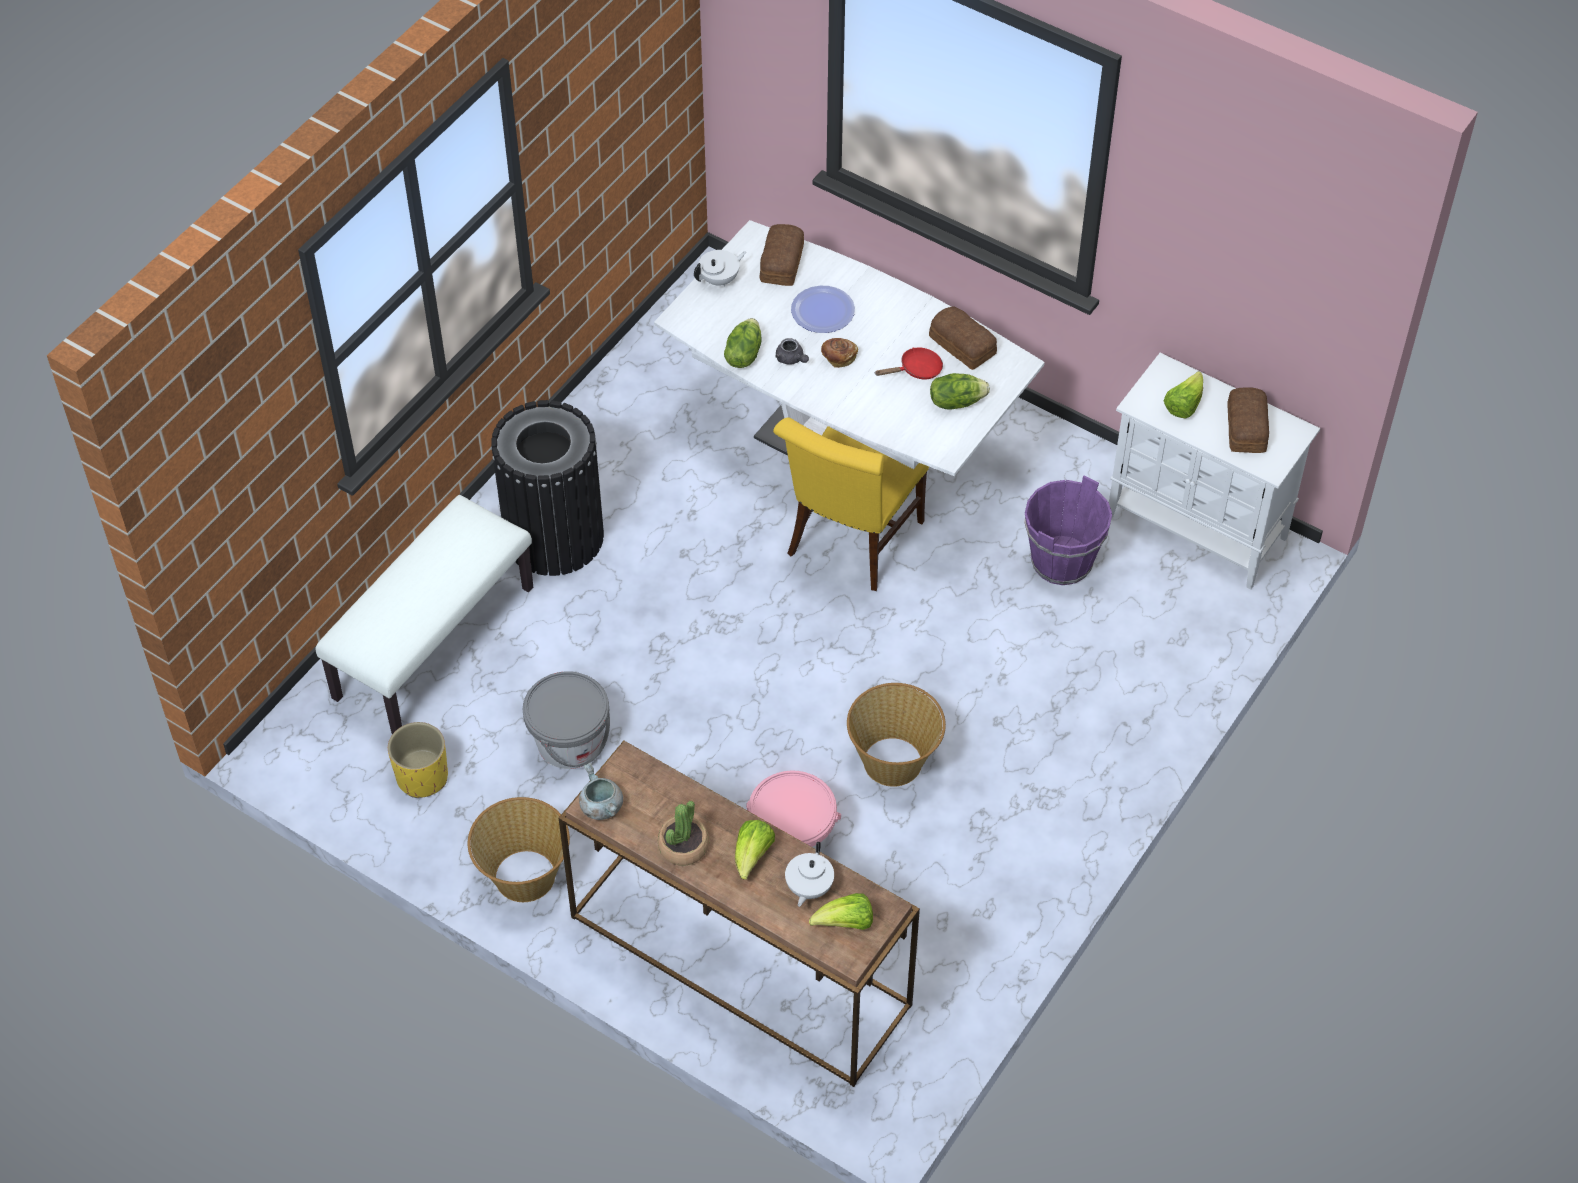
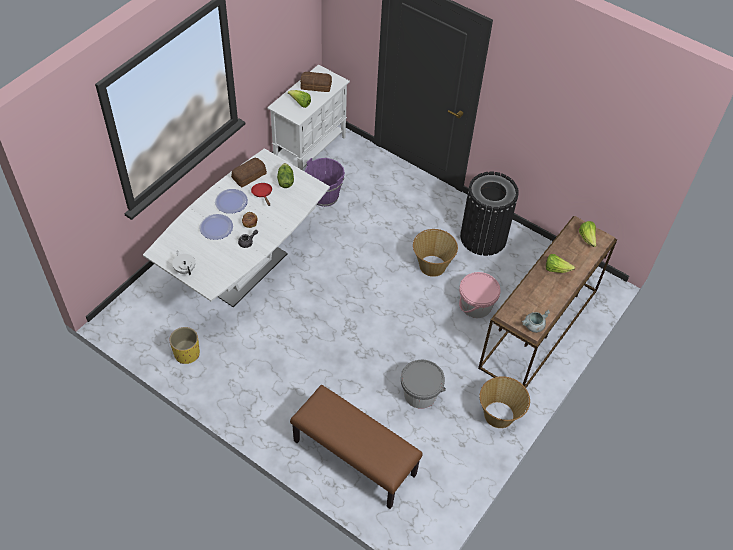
camera: 90 degrees left, 0 degrees up
(423, 777) = (441, 462): yellow planter -> yellow planter (187, 353)
(433, 641) = (353, 458): white bench -> brown bench
(554, 537) = (287, 399): black trash can -> black trash can (483, 237)
(683, 846) = (553, 294): potted plant -> none
(743, 354) = (241, 262): lettuce -> none
(780, 263) = (178, 243): bread -> none
(808, 888) = (570, 250): white teapot -> none
(850, 543) = (305, 272): yellow chair -> none
(890, 325) = (231, 202): none -> plate

